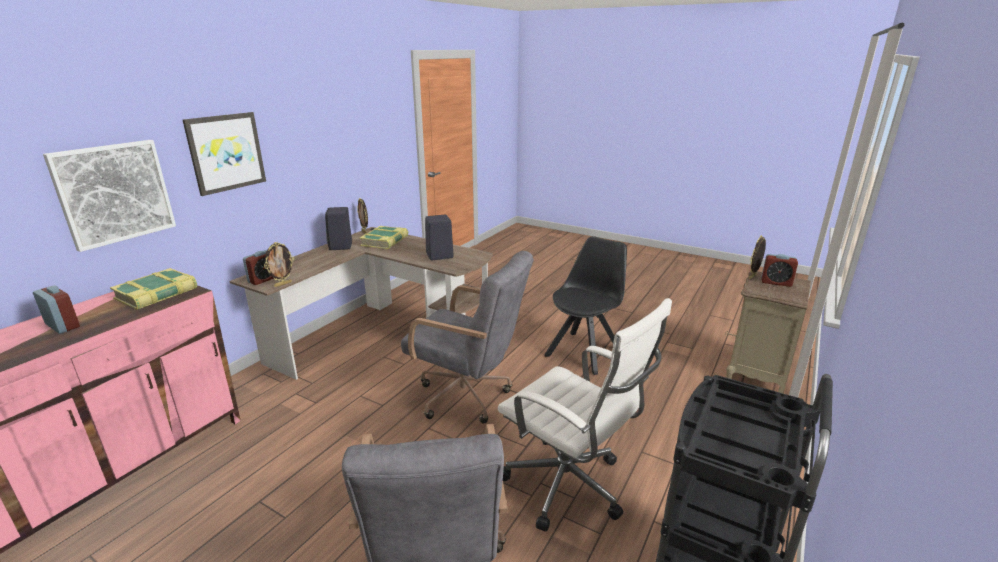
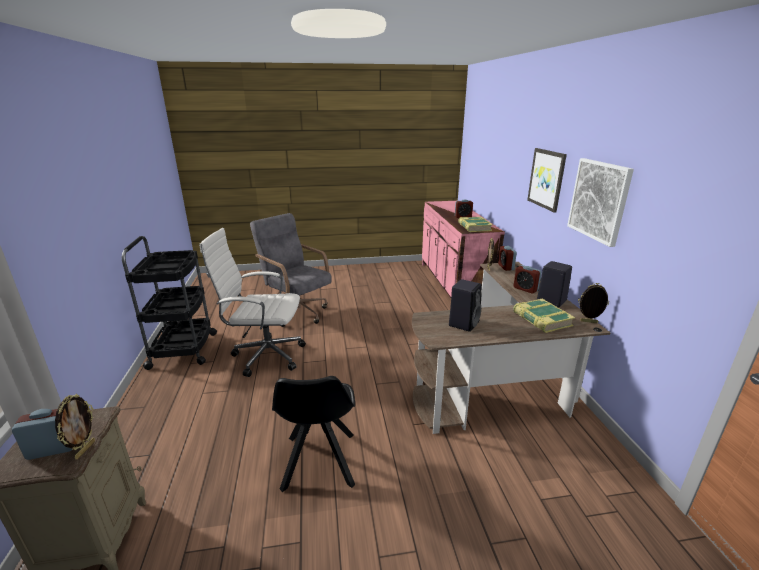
camera: 140 degrees right, 0 degrees up
(114, 193) = (509, 178): picture -> picture (599, 200)
(325, 258) = (525, 289): none -> alarm clock
(468, 398) = (367, 370): grey office chair -> none

